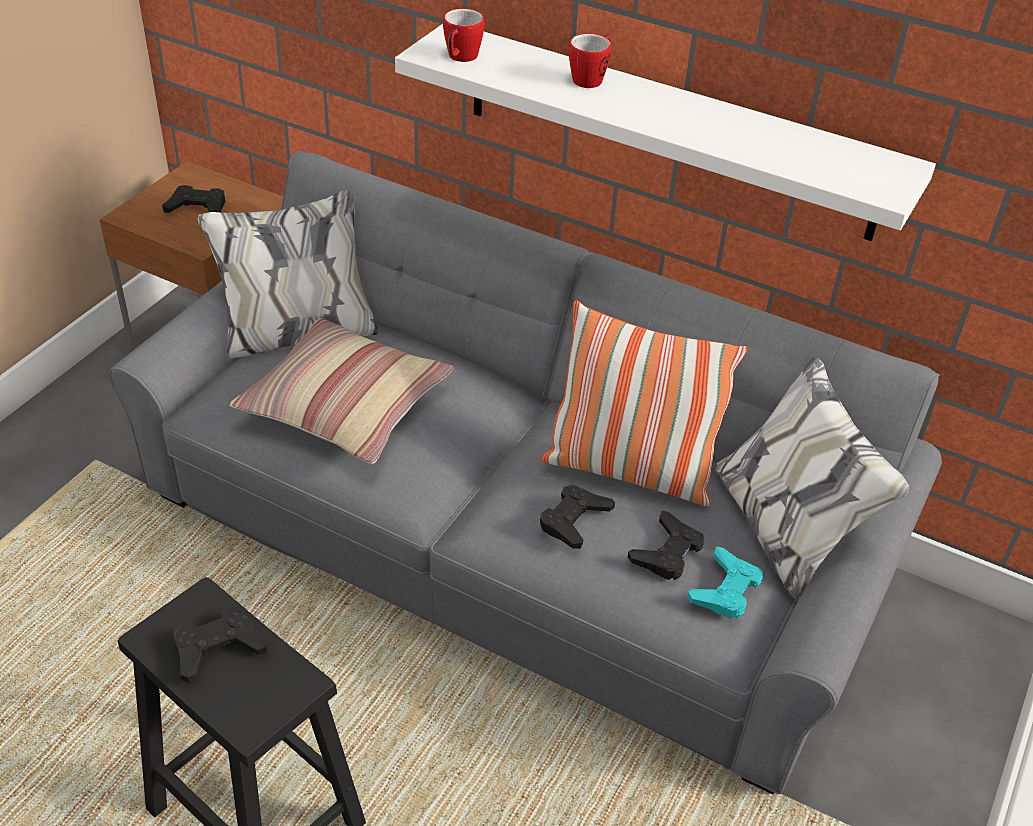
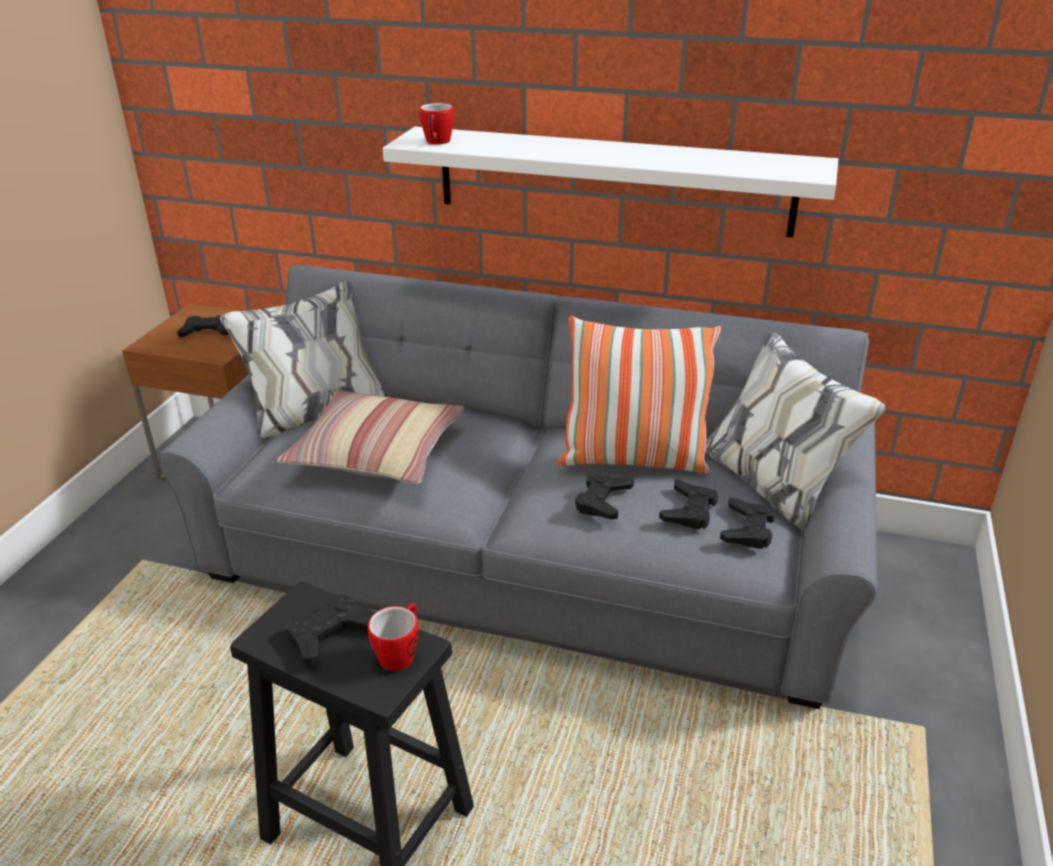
camera: 10 degrees left, 10 degrees down
(591, 79) = (547, 143): mug -> mug (400, 653)
(725, 589) = (747, 529): turquoise game controller -> black game controller

